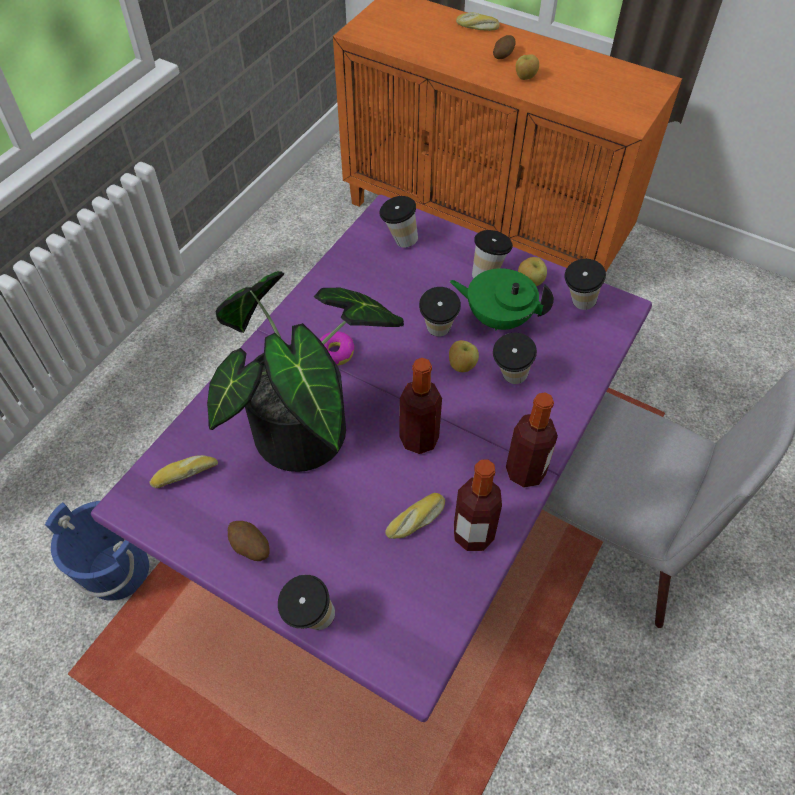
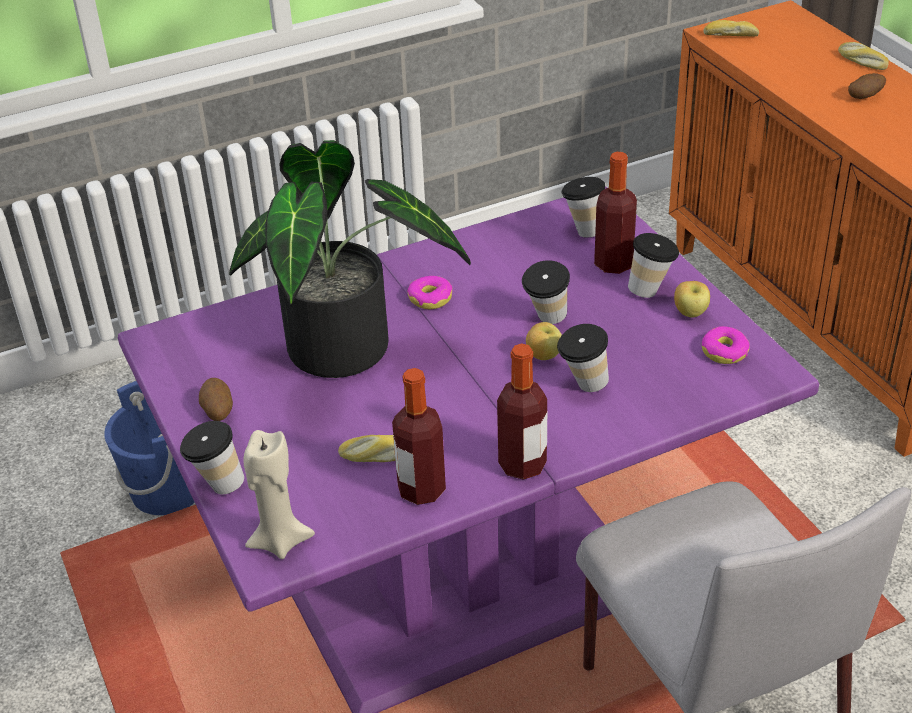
camera: 35 degrees right, 15 degrees down
(184, 474) = (214, 336): bread -> bread (730, 35)
(406, 645) = (280, 541): none -> beige candle
(419, 439) = (443, 396): bottle -> bottle (613, 264)
(498, 318) = (624, 330): green teapot -> none
(525, 78) = (871, 125): apple -> none
(577, 305) = (724, 352): cup -> donut

